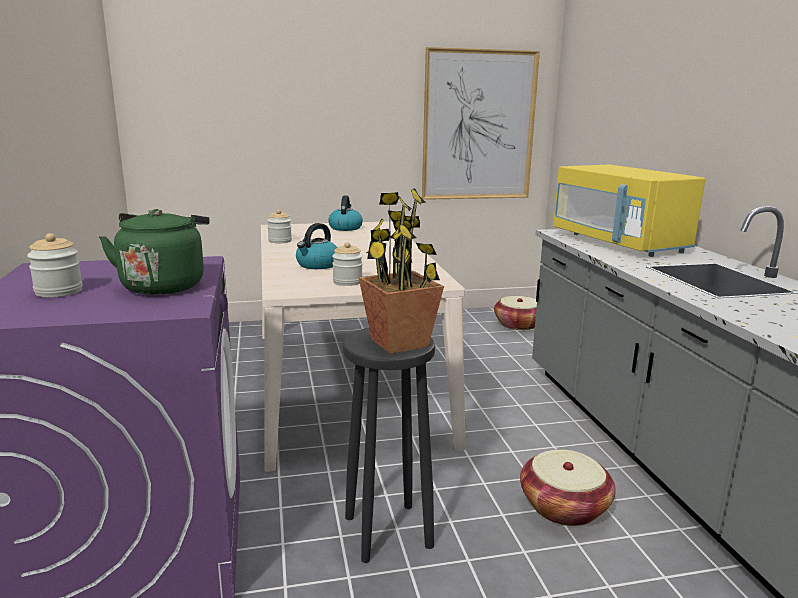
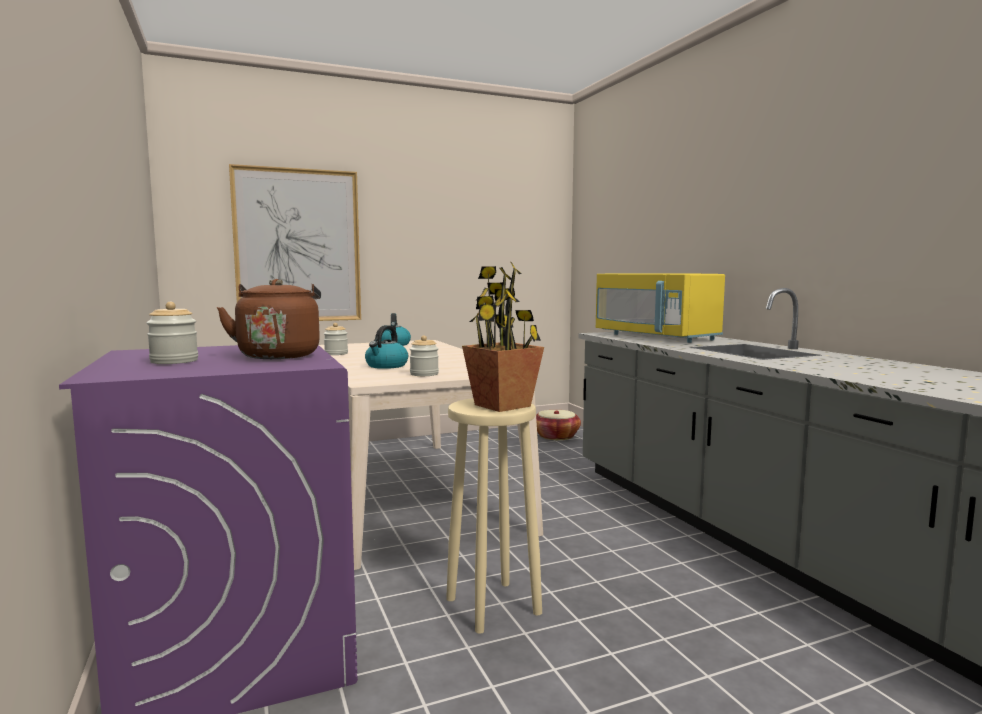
camera: 10 degrees left, 10 degrees down
(164, 285) = (279, 355): green kettle -> brown kettle
(386, 531) = (492, 606): black stool -> beige stool
(478, 126) = (506, 254): picture -> picture (298, 246)
(564, 507) = (650, 570): basket -> none

